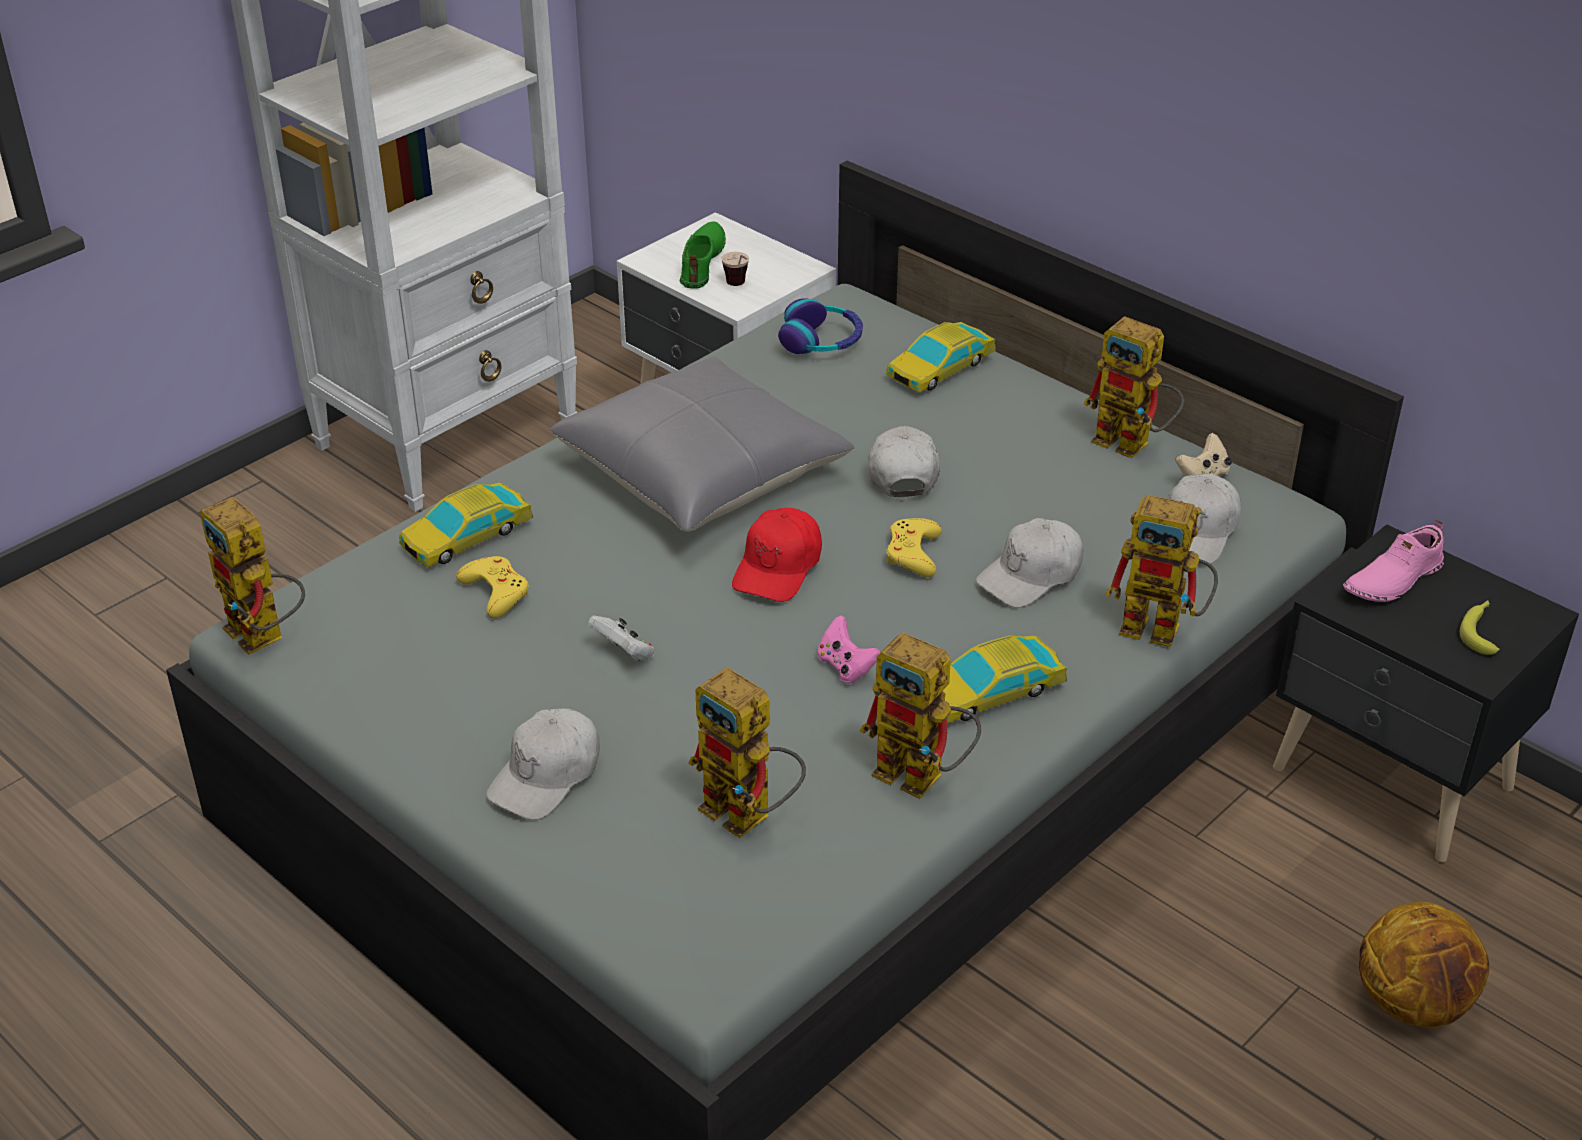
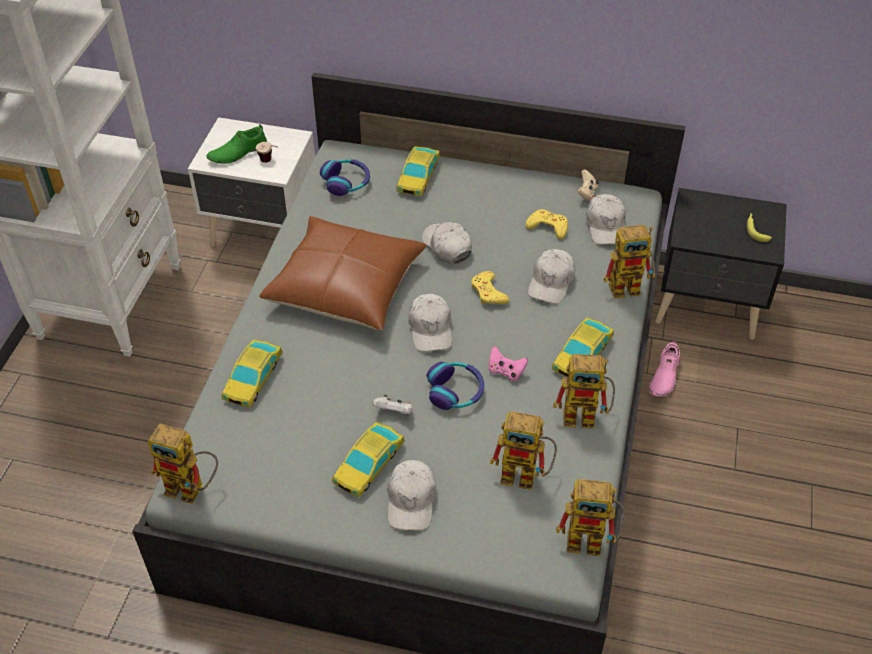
camera: 30 degrees left, 10 degrees up
(495, 591) = (297, 405): yellow game controller -> yellow game controller (548, 226)
(528, 704) = (369, 464): none -> toy car
(701, 471) = (345, 286): grey pillow -> brown pillow
(703, 262) = (237, 152): green shoe -> green shoe turned 105 degrees counterclockwise
(742, 662) = (455, 391): none -> headphones
(778, 567) = (431, 328): red cap -> white cap
(1133, 444) = (542, 187): toy robot -> toy robot (592, 541)
(1392, 579) = (702, 217): pink shoe -> pink shoe (664, 376)
(1414, 1004) = (786, 414): basketball -> none

